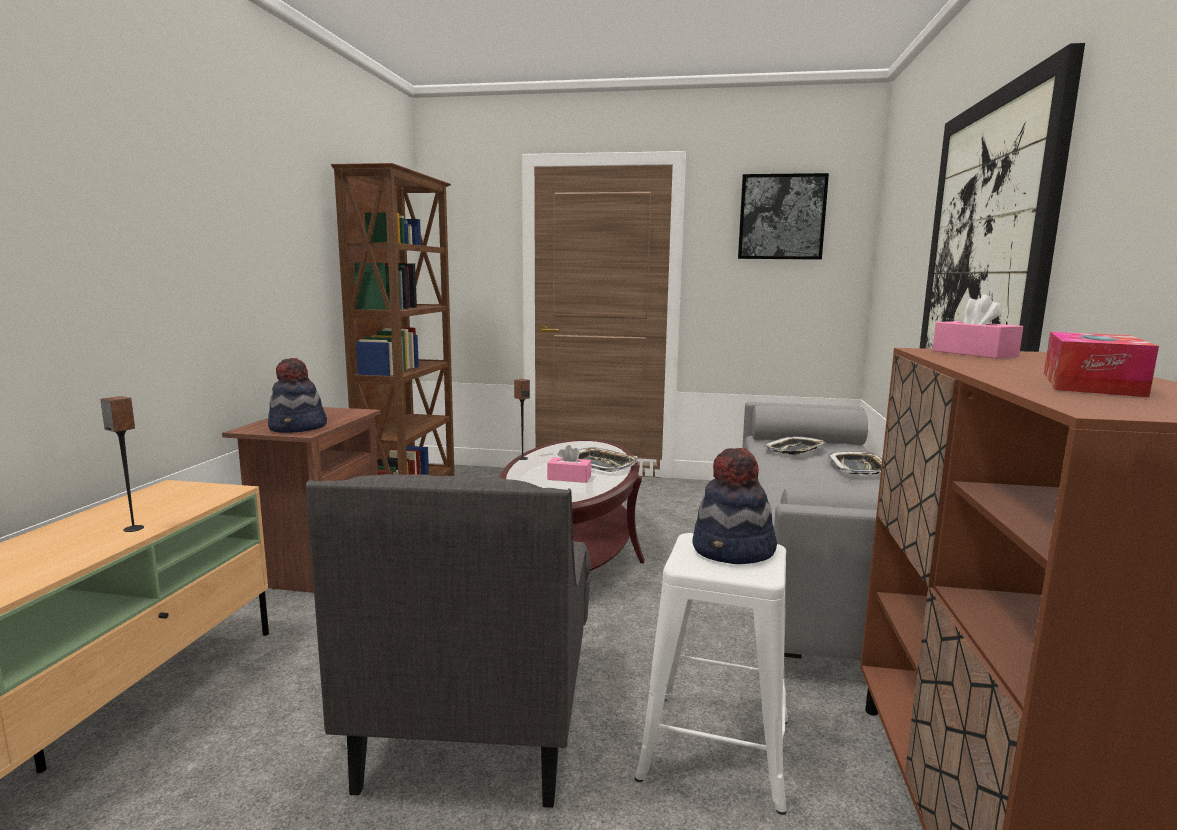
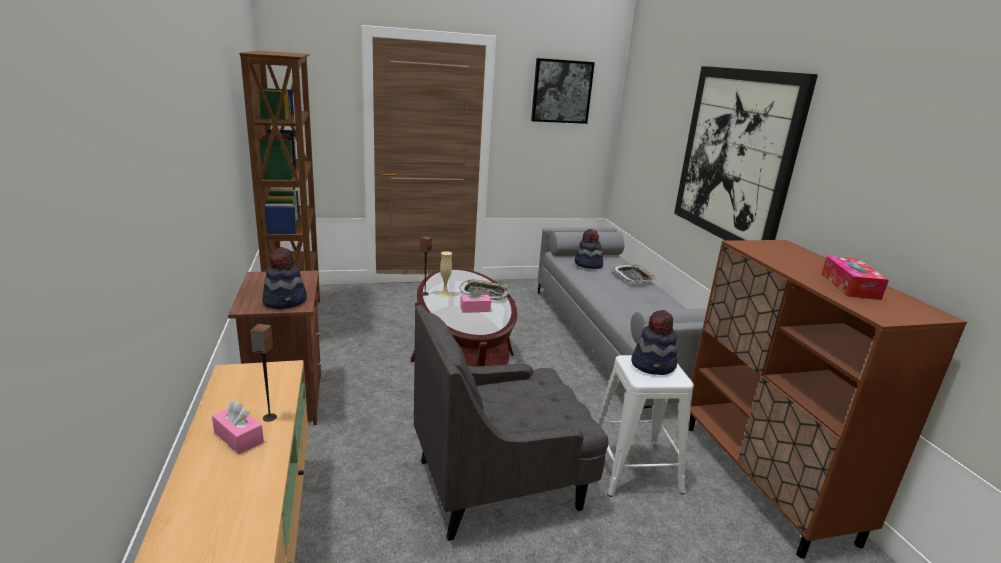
camera: 25 degrees left, 10 degrees up
(478, 717) = (500, 483): grey armchair -> grey armchair turned 90 degrees clockwise
(547, 461) = (445, 295): none -> beige vase
(795, 450) = (588, 265): tray -> hat
(974, 353) = (766, 248): pink tissue box -> pink tissue box (238, 437)

